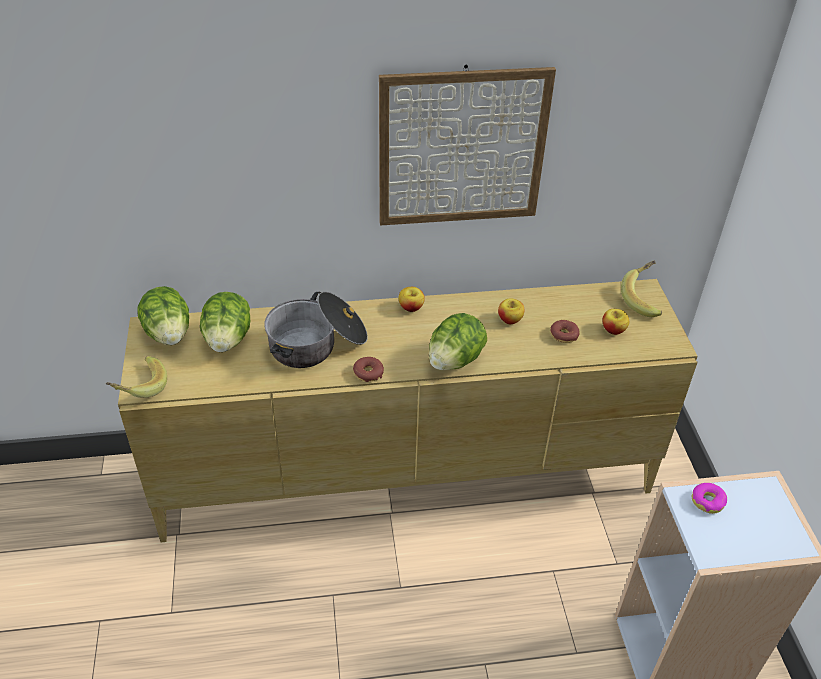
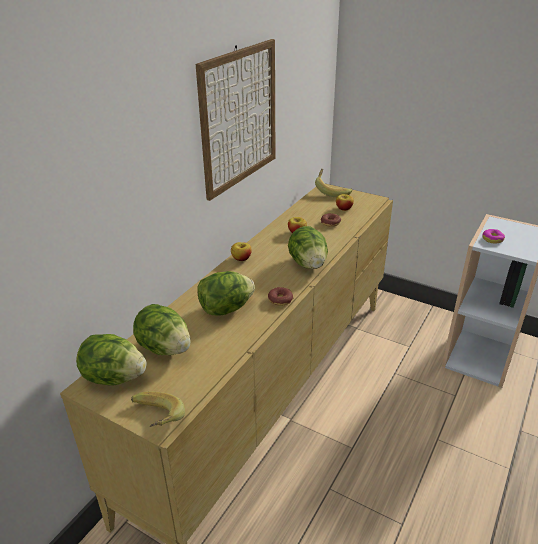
camera: 50 degrees left, 10 degrees down
(317, 344) = (226, 309): cooking pot -> lettuce

